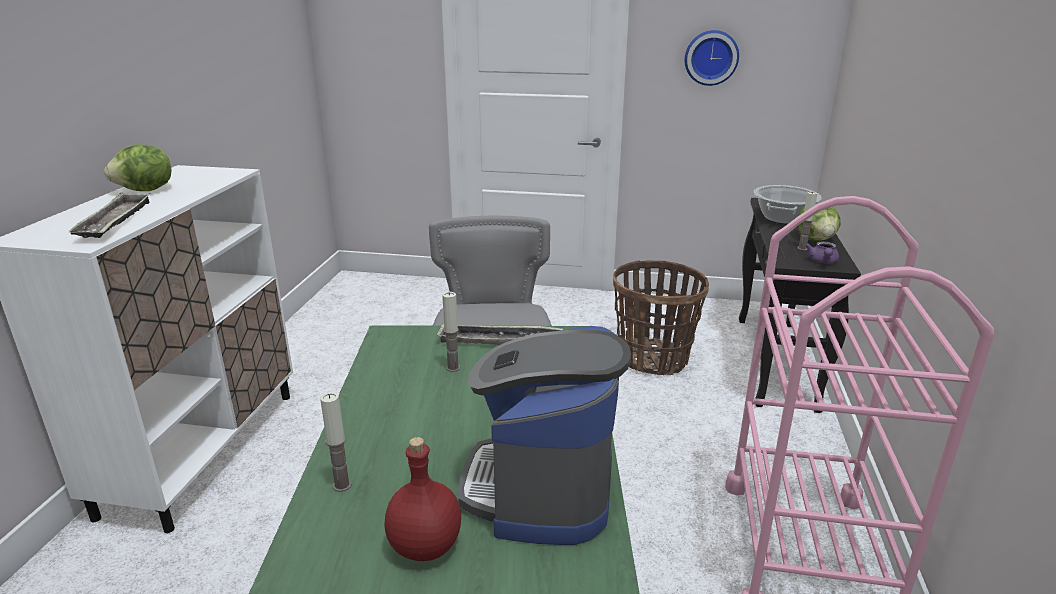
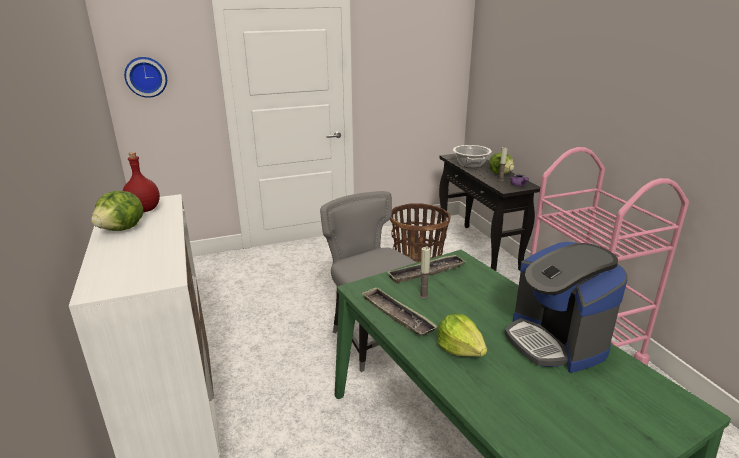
camera: 30 degrees left, 0 degrees up
(115, 221) = (152, 257): tray -> tray (397, 315)
(342, 485) = (463, 381): candle -> none
(399, 446) = (460, 349): none -> lettuce
(424, 547) = (547, 392): red bottle -> red bottle (144, 210)
(711, 57) = (402, 72): wall clock -> wall clock (146, 77)

